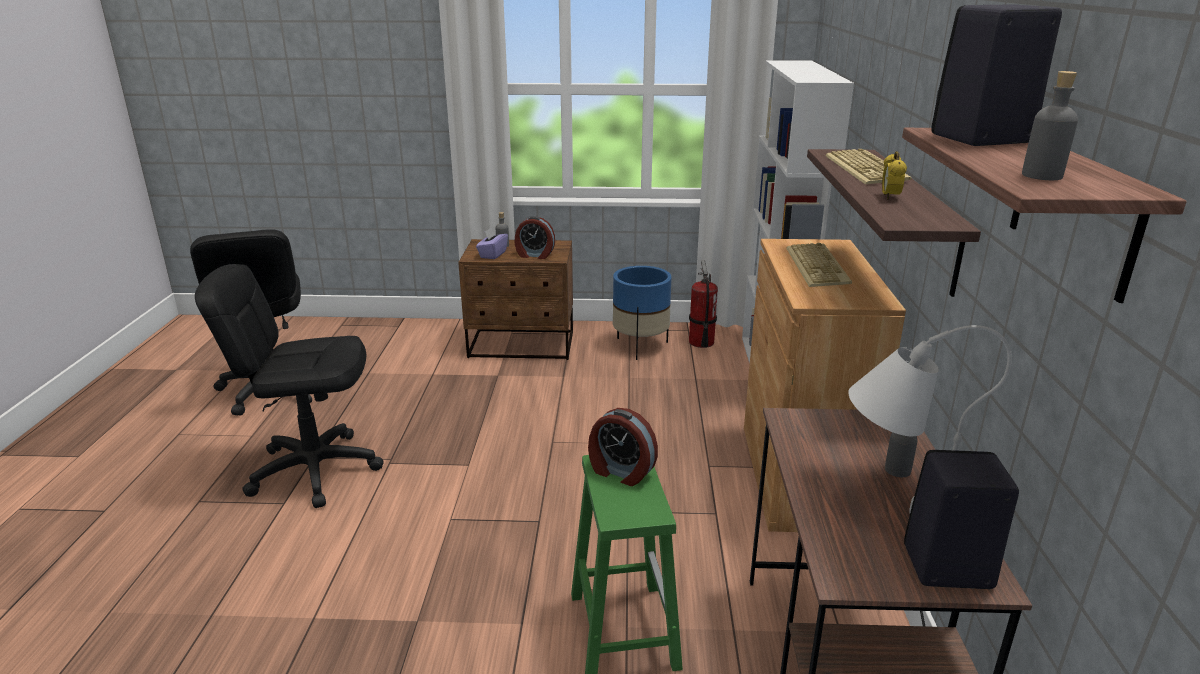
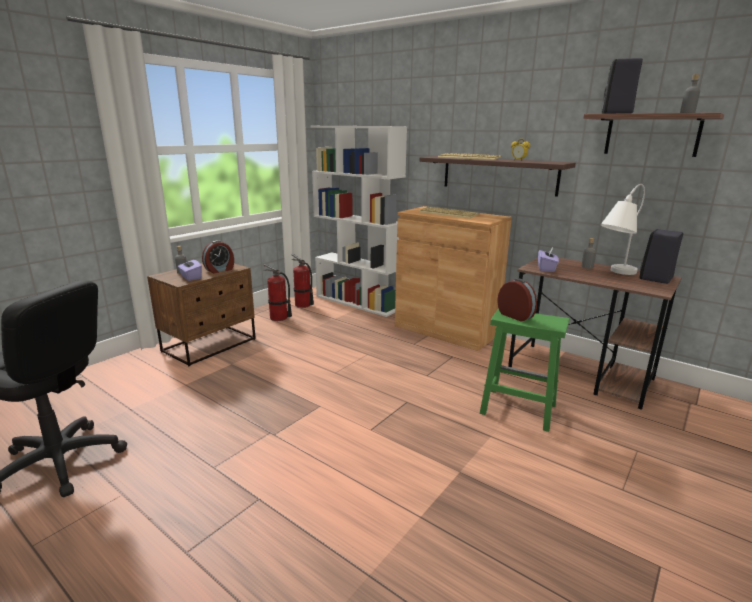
camera: 55 degrees left, 5 degrees down
(314, 470) = (233, 471): black office chair -> none
(620, 472) = (516, 315): alarm clock -> alarm clock turned 105 degrees counterclockwise
(640, 346) = (279, 318): blue planter -> fire extinguisher
(810, 432) = (546, 268): none -> purple tissue box

